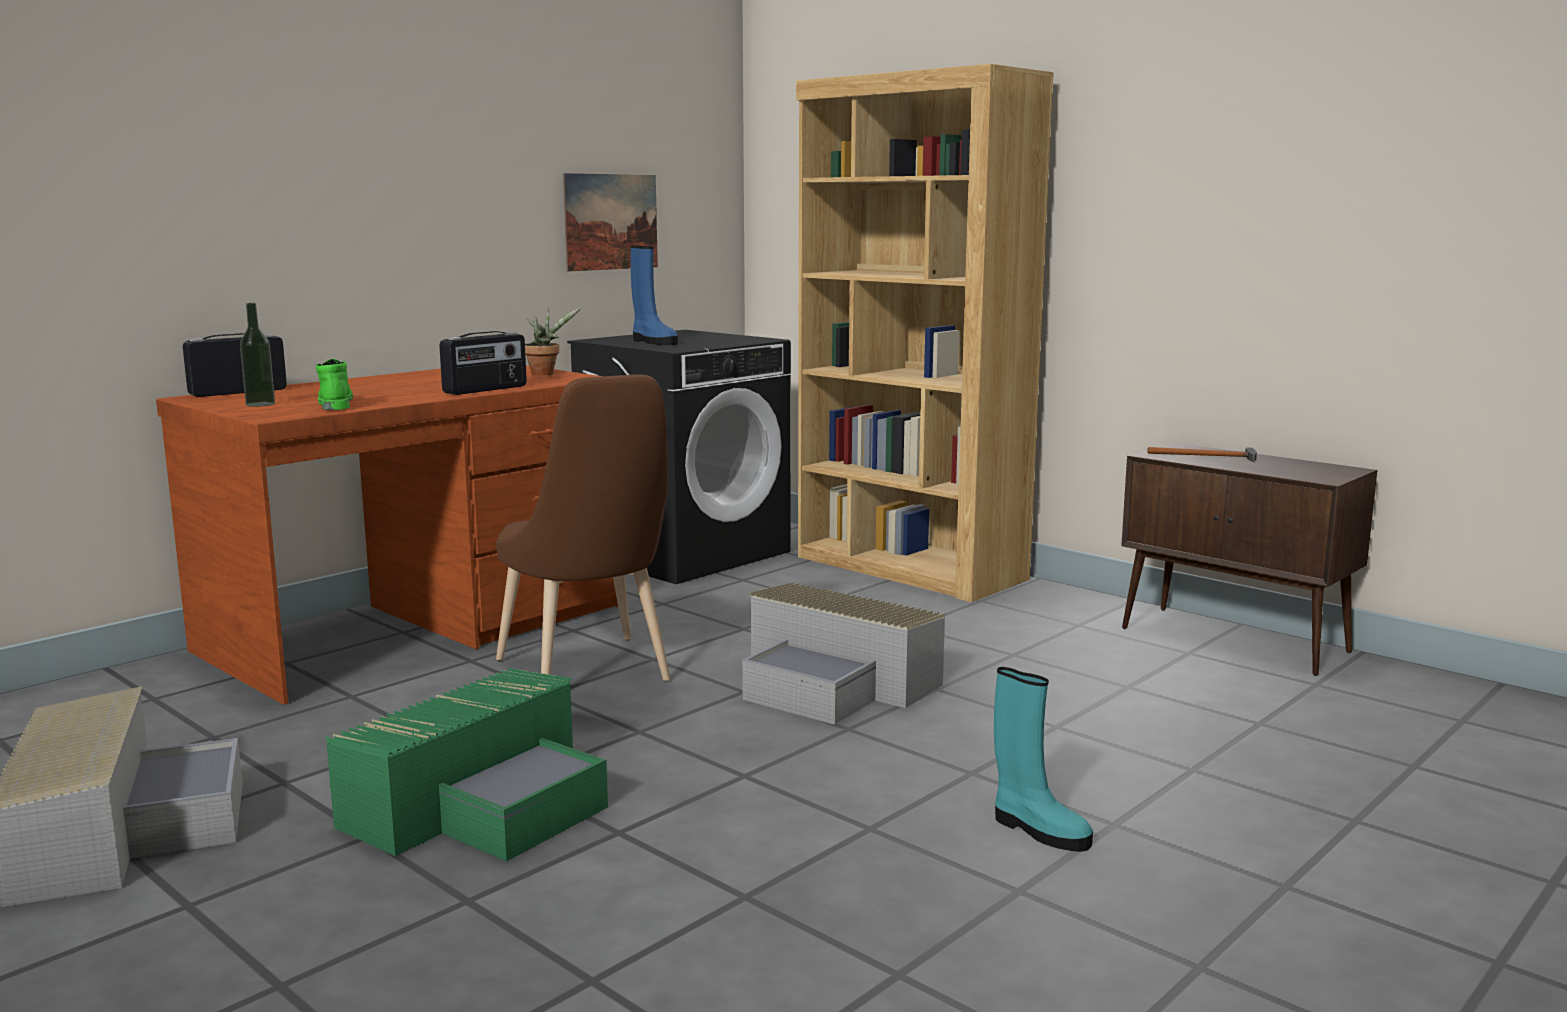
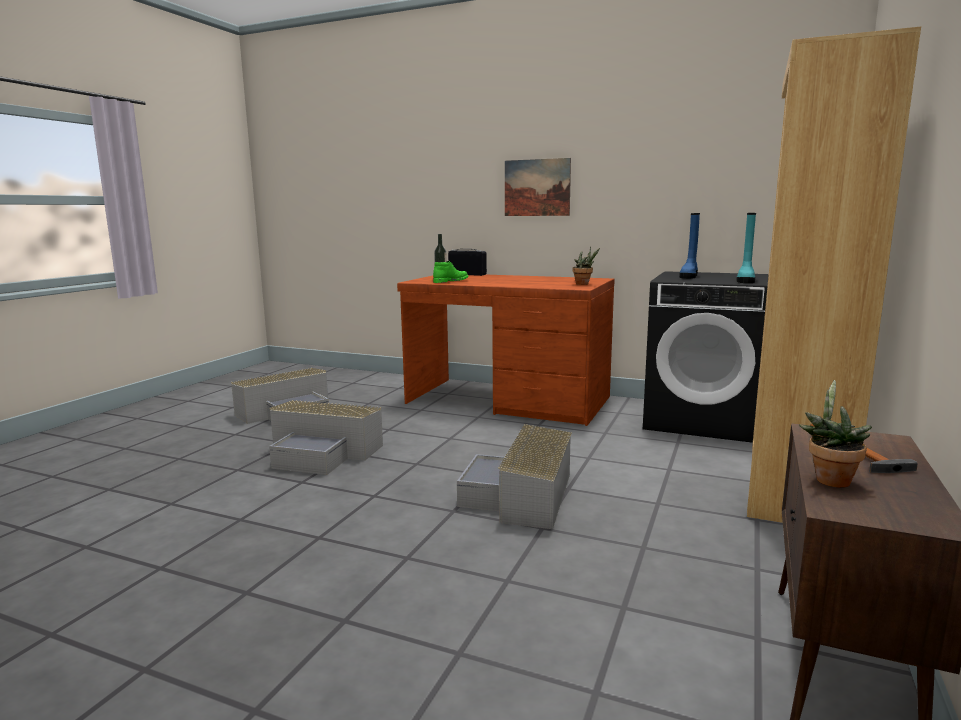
camera: 70 degrees right, 0 degrees up
(483, 803) = (324, 453): green storage box -> grey storage box
(486, 389) = (517, 285): radio -> none
(589, 674) = (481, 440): brown chair -> none
(611, 222) = (711, 198): picture -> picture (537, 187)
(1038, 830) = (327, 591): turquoise boot -> turquoise boot (745, 280)
(1267, 470) = (829, 479): none -> potted plant

